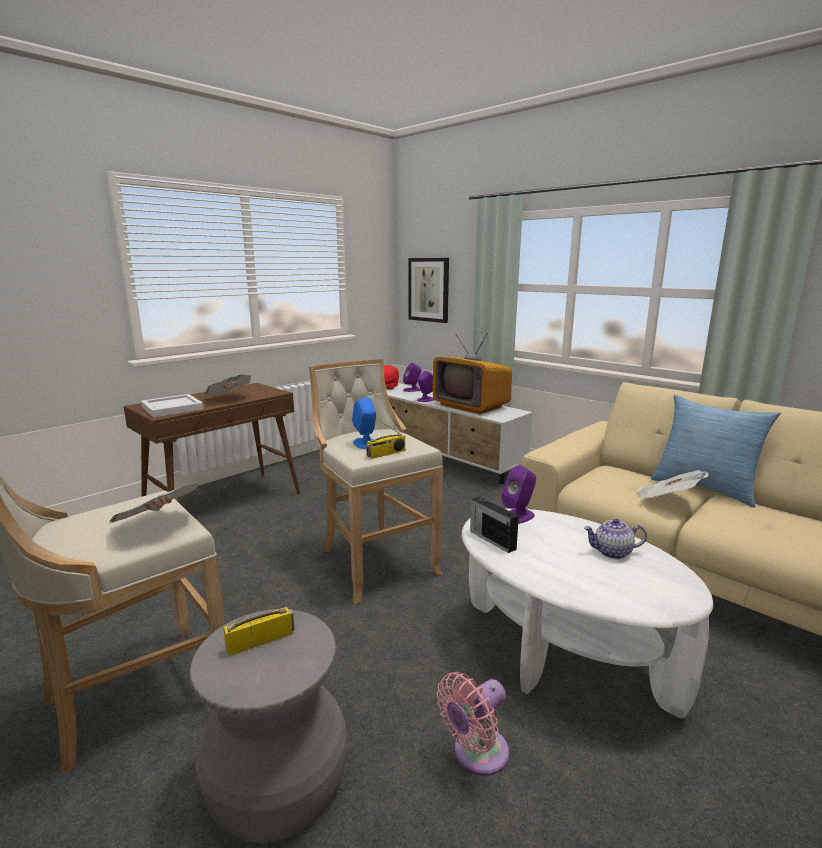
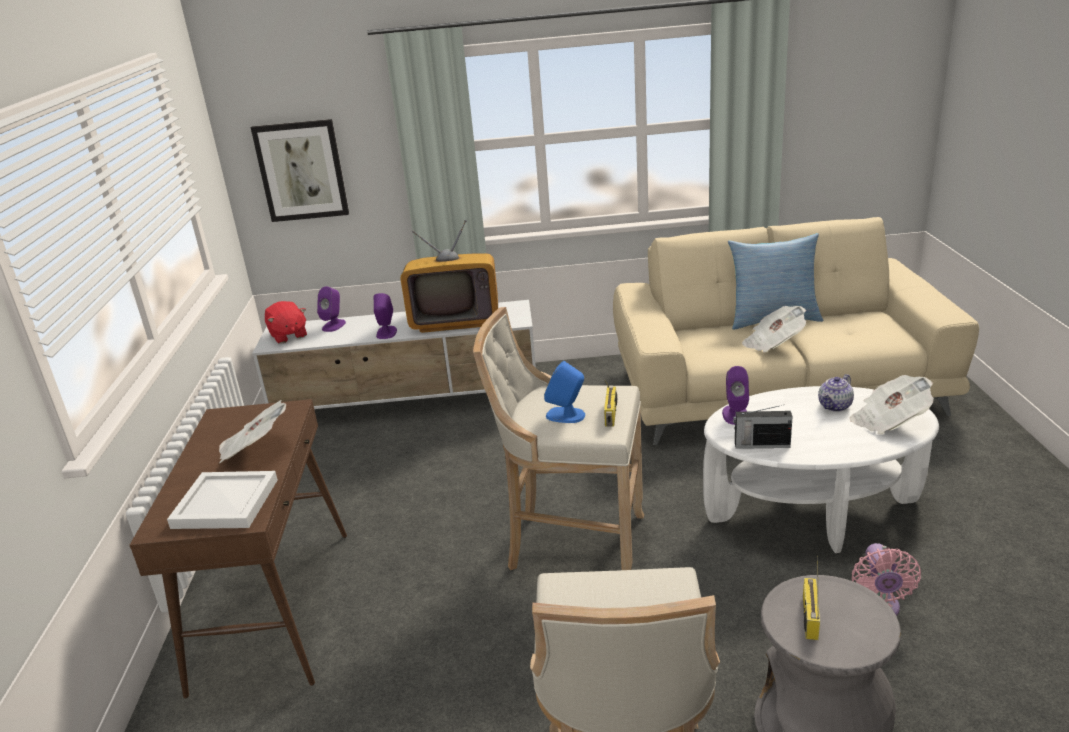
camera: 45 degrees left, 10 degrees up
(157, 524) = (642, 594): newspaper -> newspaper (888, 421)

